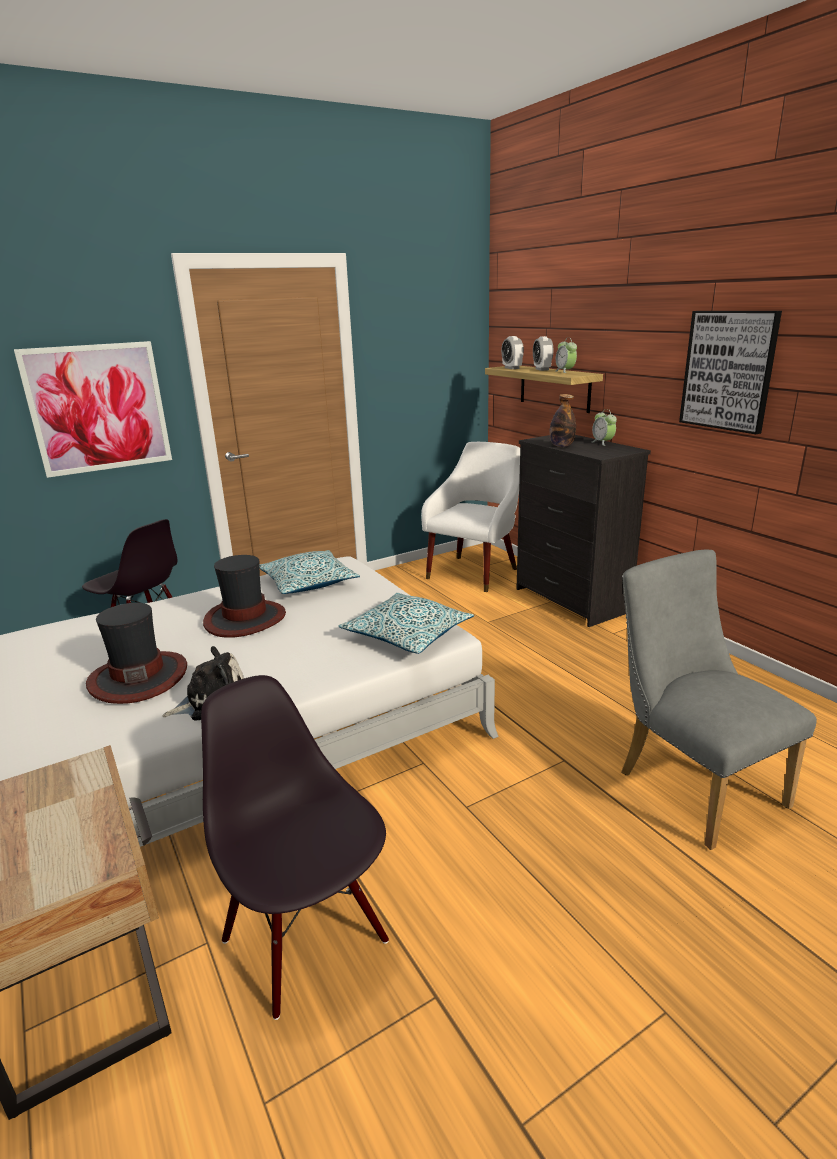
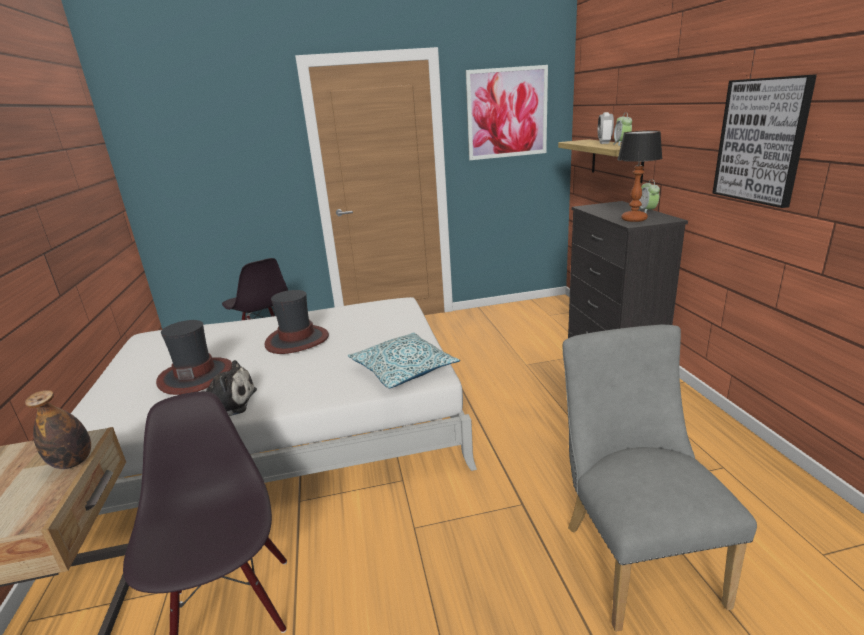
camera: 20 degrees right, 0 degrees up
(98, 408) = (242, 174): picture -> picture (507, 113)
(308, 583) = (364, 316): pillow -> none
(475, 571) = (540, 318): white armchair -> none
(512, 368) = (580, 142): alarm clock -> none
(561, 446) = (604, 213): bottle -> bottle (73, 462)
(597, 451) = (633, 219): none -> table lamp

